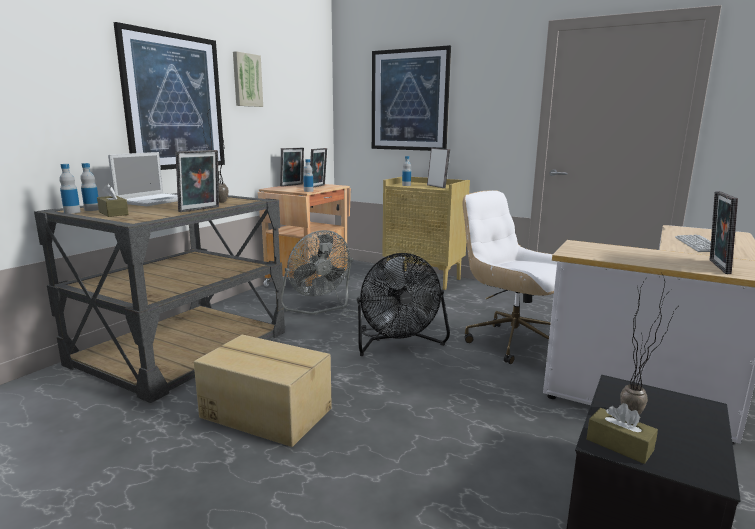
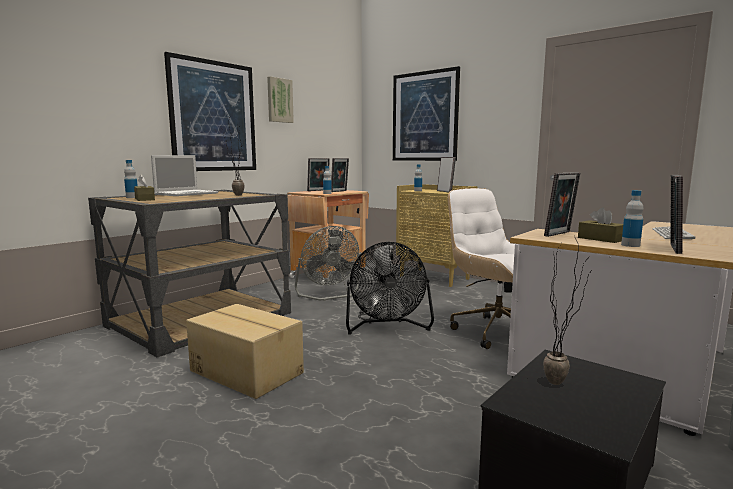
camera: 10 degrees right, 5 degrees down
(72, 212) = (114, 198): bottle -> bottle (630, 245)
(200, 209) = (215, 198): picture frame -> picture frame (560, 234)
(619, 445) = (527, 405): brown tissue box -> brown tissue box (600, 239)

